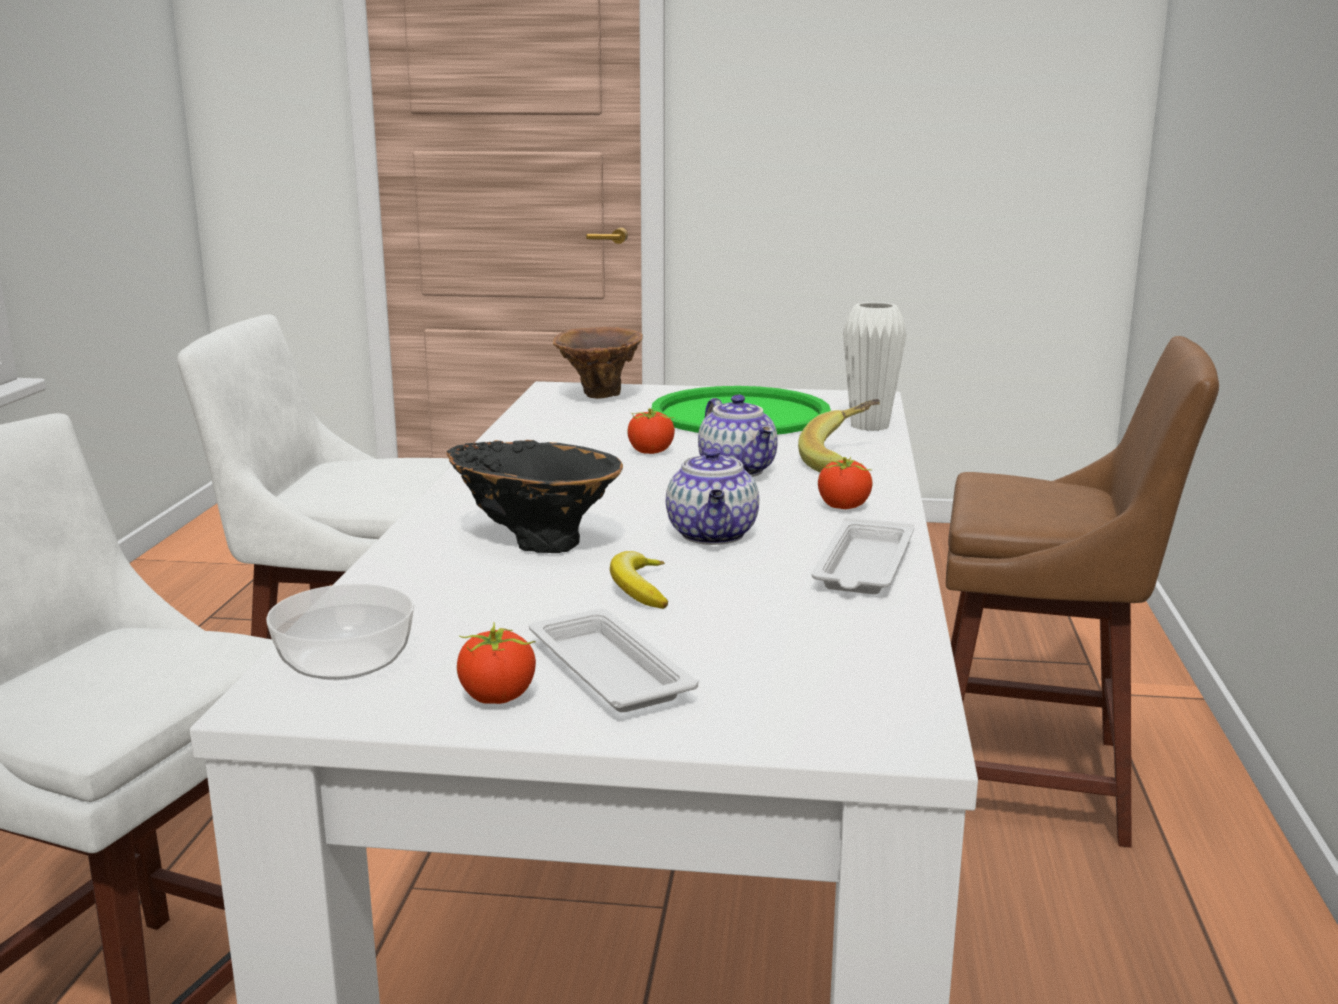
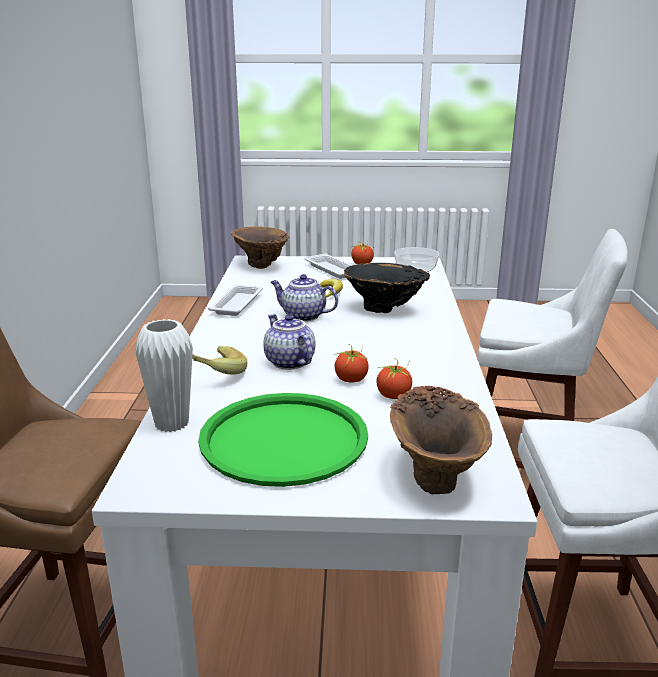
camera: 175 degrees right, 5 degrees up
(713, 535) = (302, 316): teapot -> teapot turned 60 degrees counterclockwise
(843, 507) = (232, 335): tomato -> tomato (393, 395)
(847, 696) = (261, 267): none -> brown vase

